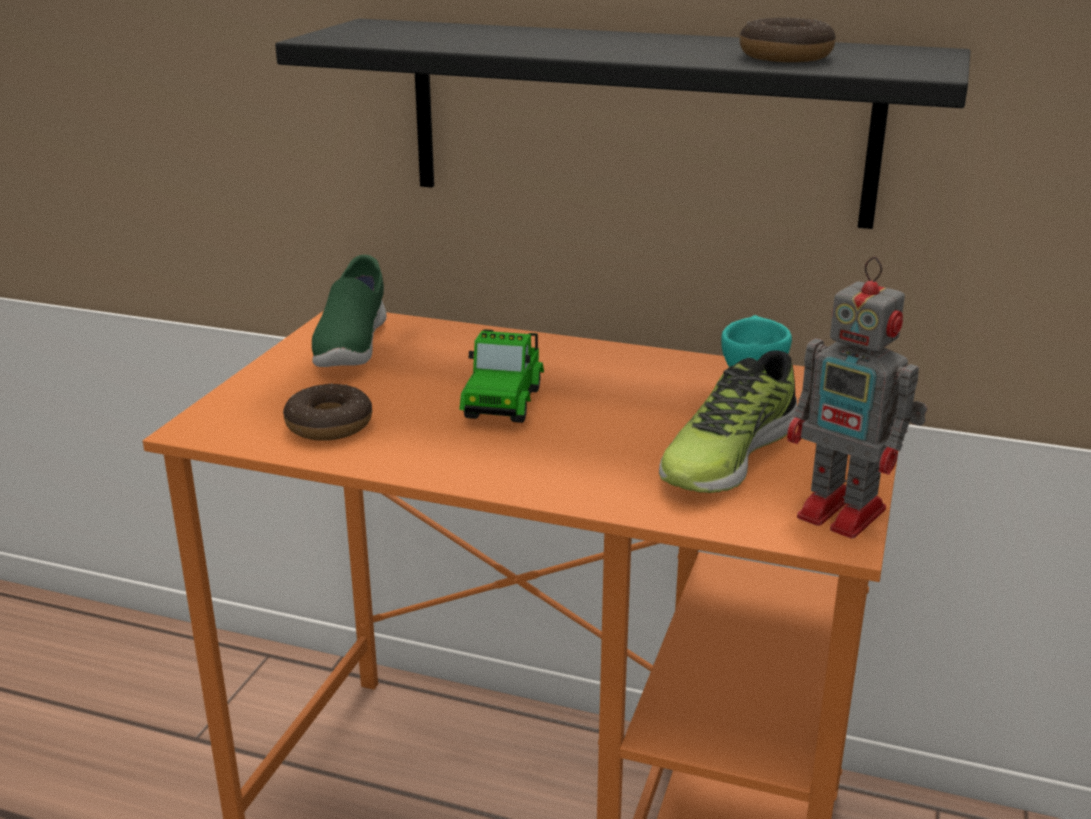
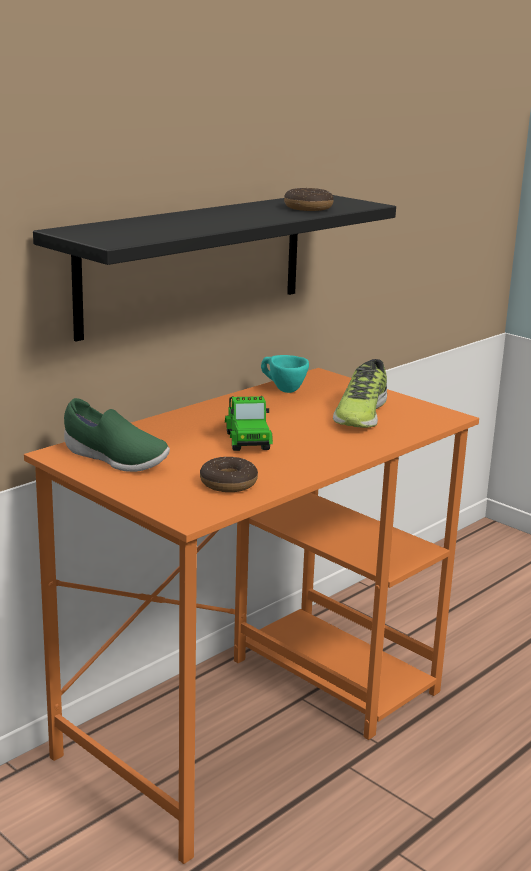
camera: 65 degrees left, 5 degrees down
(504, 401) = (247, 440): toy car -> toy car turned 45 degrees clockwise
(726, 455) = (360, 414): shoe -> shoe turned 45 degrees clockwise
(846, 514) = (433, 410): toy robot -> none

